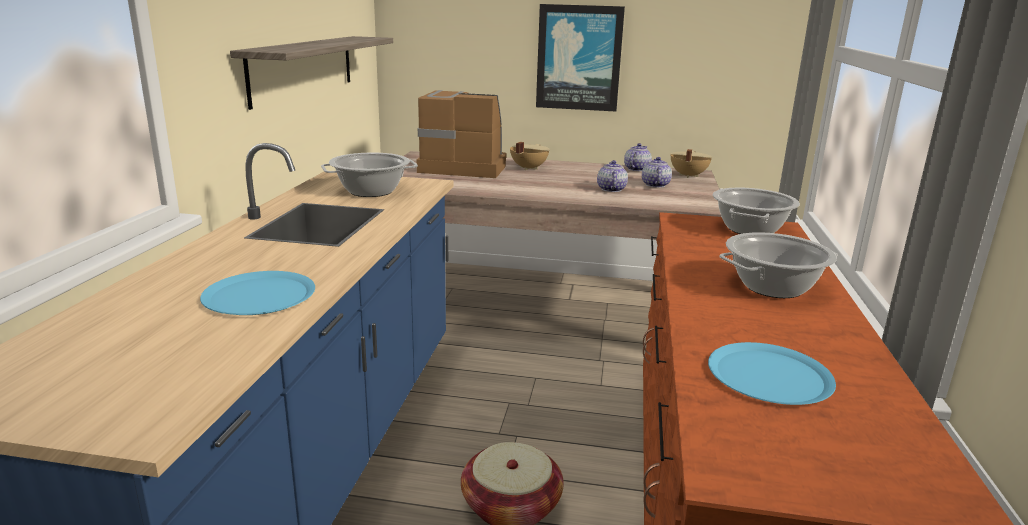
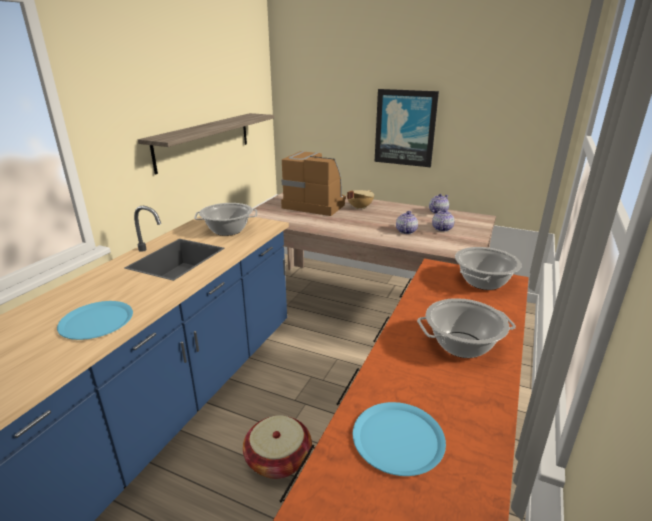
camera: 15 degrees right, 5 degrees up
(687, 175) = (473, 220): beige cooking pot -> none

